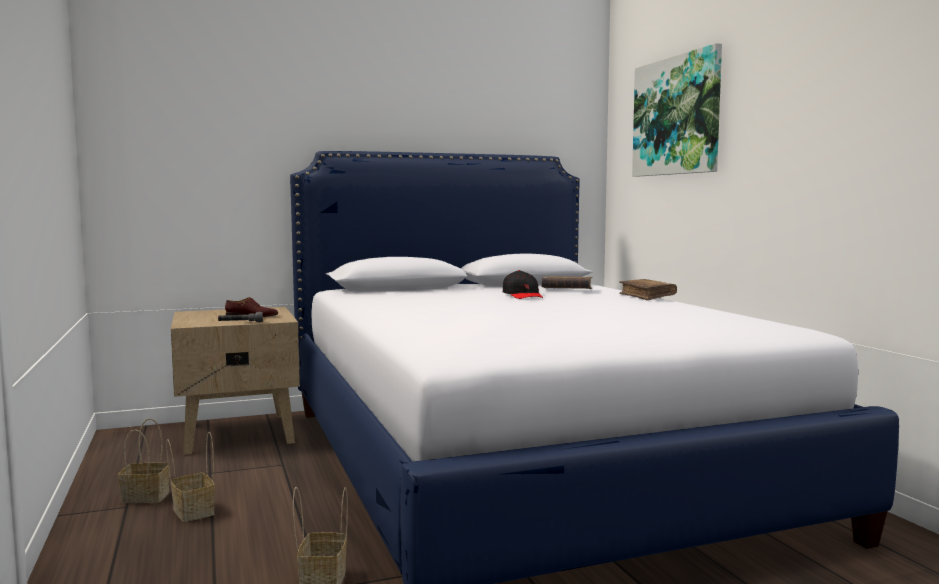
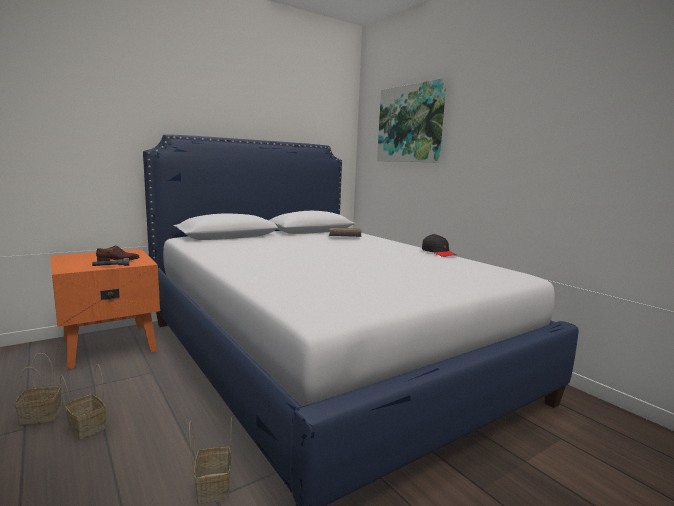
camera: 15 degrees left, 5 degrees up
(239, 433) = (110, 344): beige nightstand -> orange nightstand
(523, 295) = (320, 243): black cap -> black cap (438, 252)
(647, 296) = (399, 243): brown book -> none

